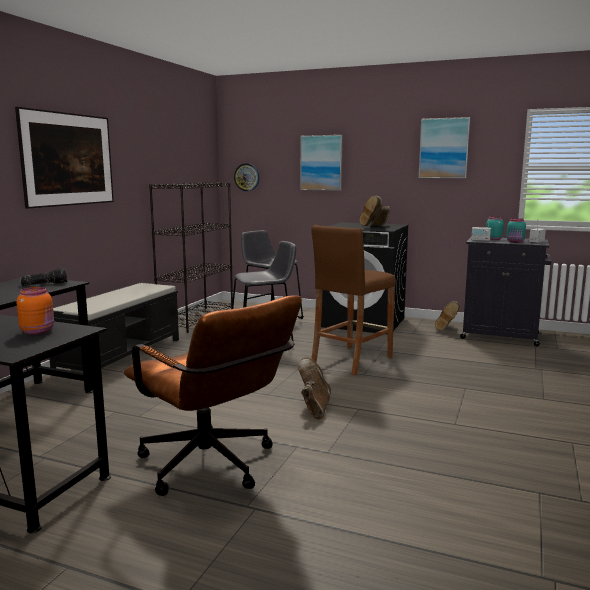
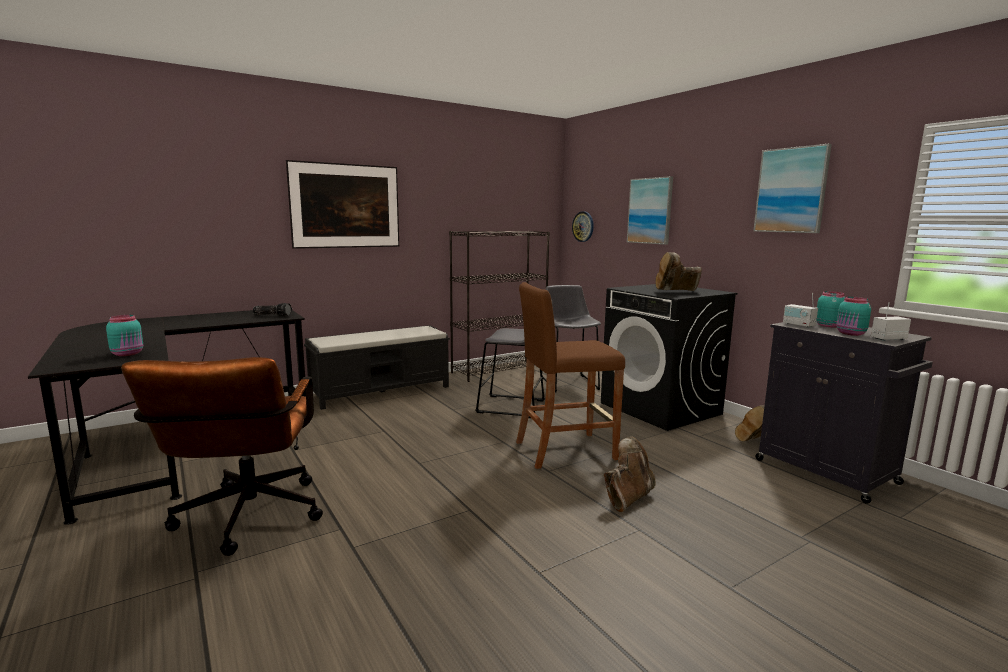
camera: 35 degrees right, 0 degrees up
(38, 331) = (128, 354): orange jar -> turquoise jar
(314, 408) = (430, 493): brown boot -> brown boot (627, 497)

